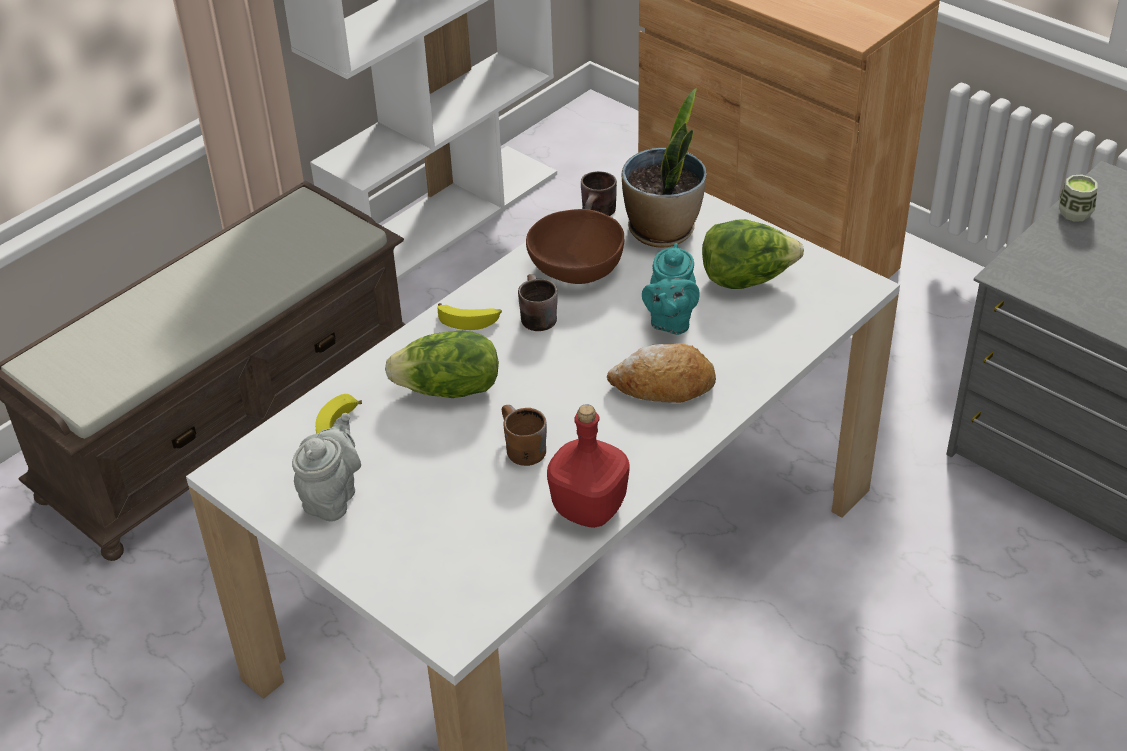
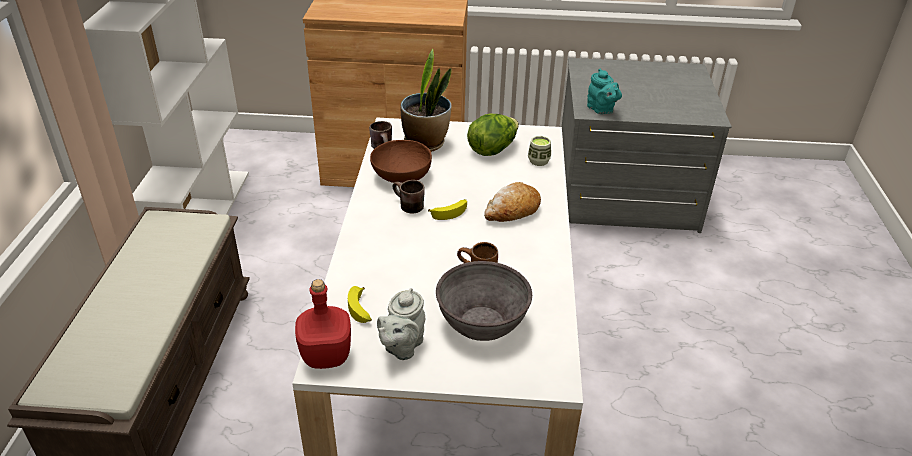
camera: 40 degrees left, 5 degrees down
(332, 497) = (402, 347): grey teapot -> grey teapot turned 135 degrees counterclockwise
(449, 390) = (403, 261): lettuce -> none
(451, 516) = (482, 322): none -> grey bowl
(470, 320) = (373, 222): banana -> banana (450, 212)
(587, 508) = (546, 283): red bottle -> red bottle (325, 356)
(670, 321) = (479, 181): turquoise teapot -> turquoise teapot (601, 110)
(1074, 213) = (583, 80): cup -> cup (538, 161)

